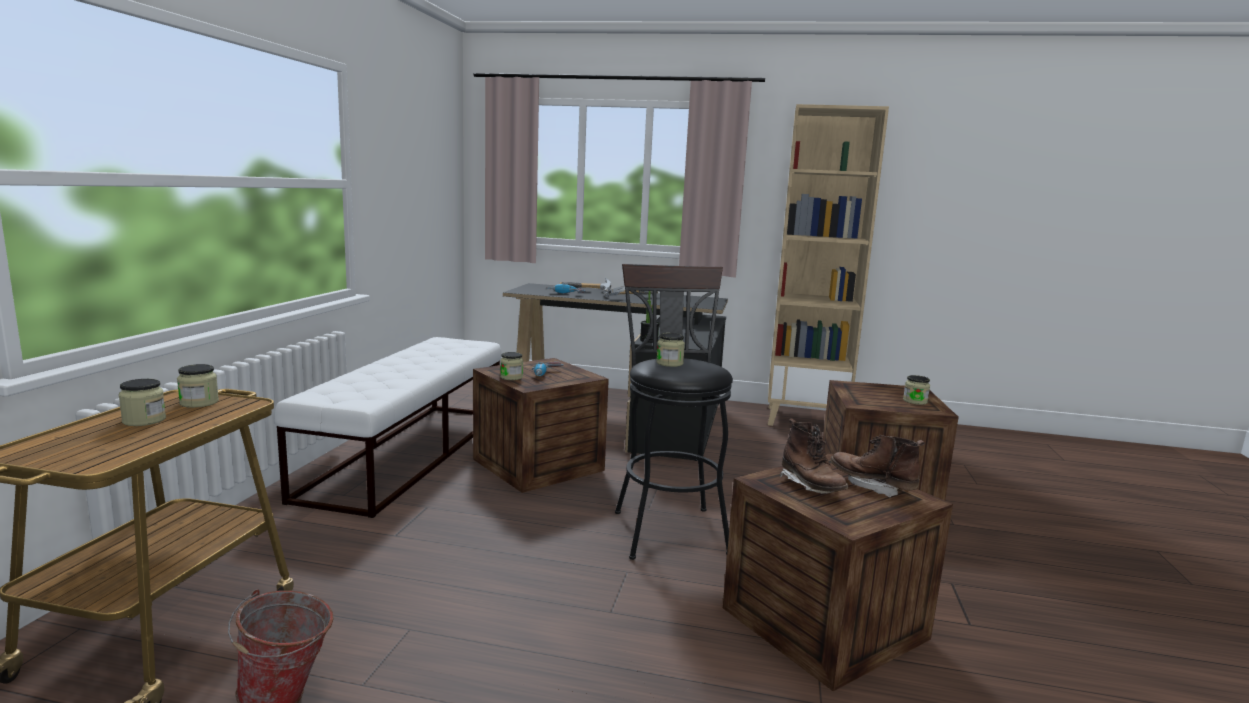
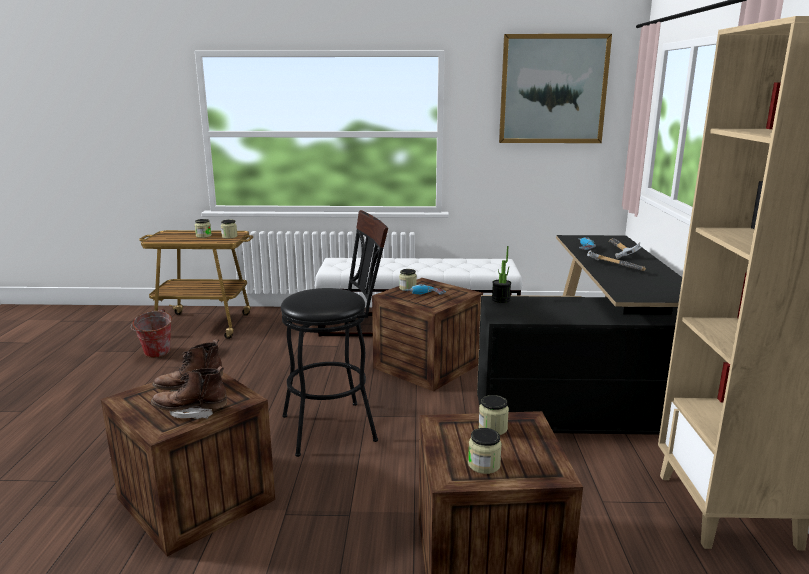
camera: 80 degrees right, 5 degrees up
(421, 132) = (553, 89): none -> picture
(669, 363) = (324, 293): jar -> jar (492, 428)
(872, 486) = (191, 412): brown boot -> brown boot turned 120 degrees counterclockwise

